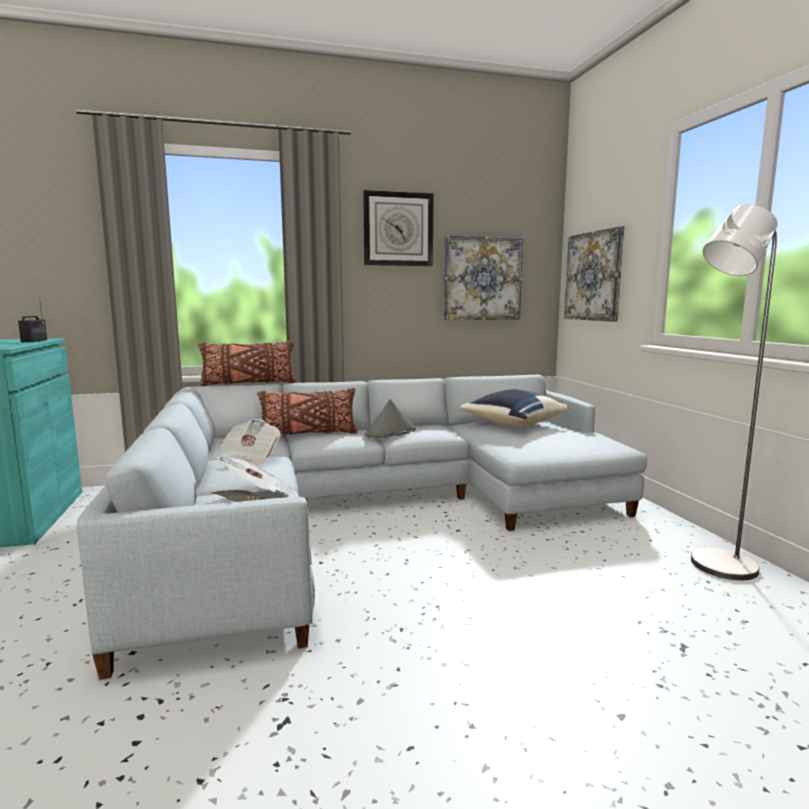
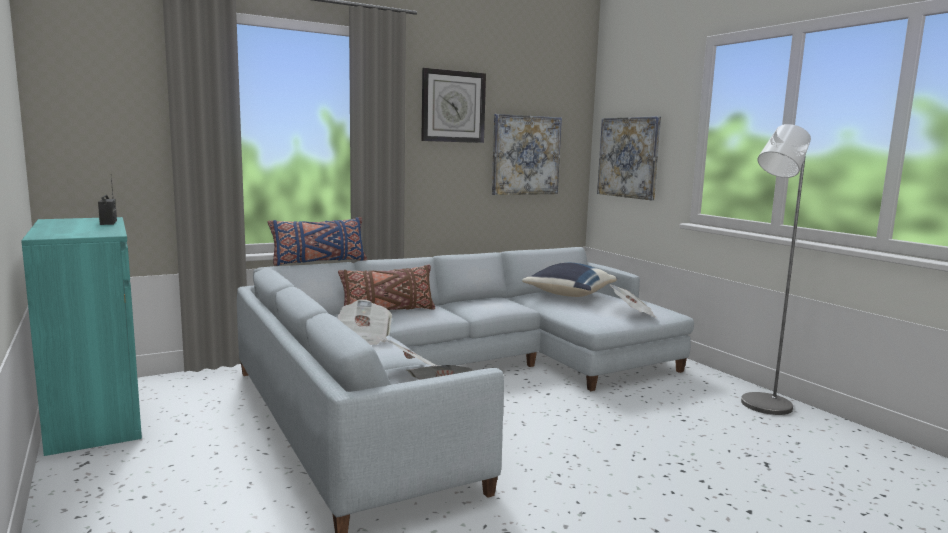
camera: 15 degrees left, 0 degrees up
(248, 384) = (319, 262): brown pillow -> blue pillow
(390, 432) = (466, 306): grey hat -> none
(570, 446) = (632, 314): none -> newspaper

